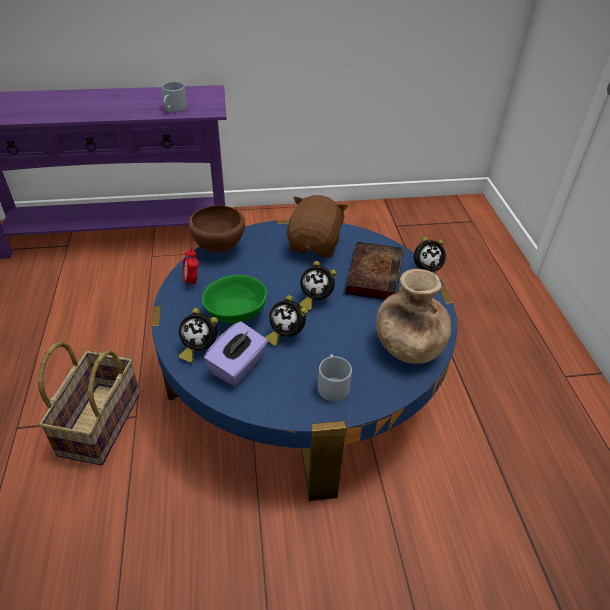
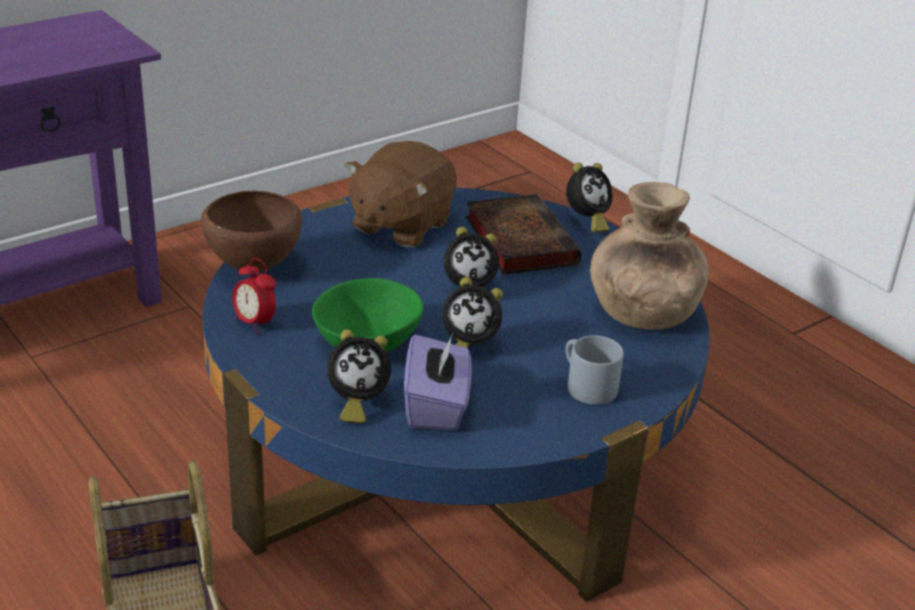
camera: 30 degrees left, 10 degrees down
(174, 109) = (56, 58): grey mug -> none
(315, 244) = (400, 225): brown plush toy -> brown plush toy turned 135 degrees counterclockwise

